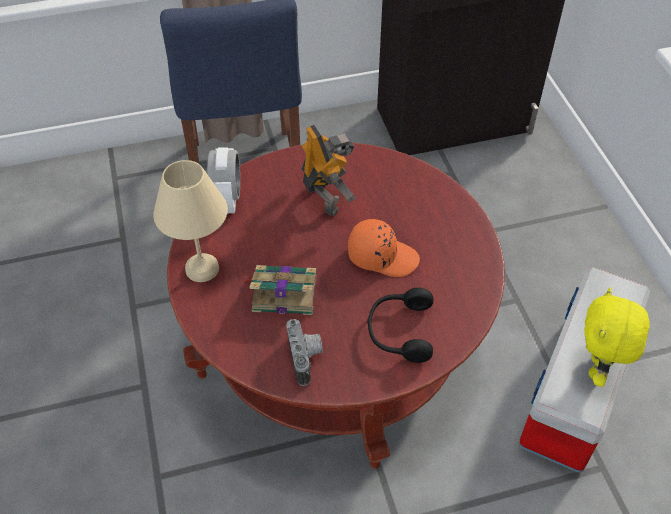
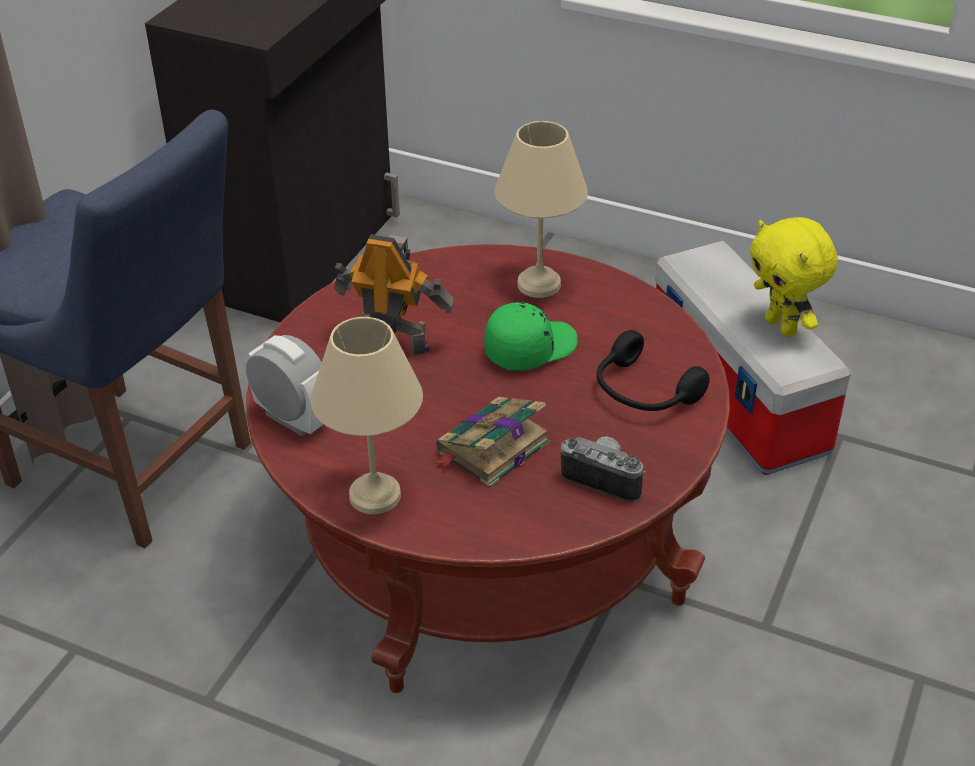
camera: 50 degrees left, 10 degrees down
(382, 256) = (529, 348): orange cap -> green cap
(444, 223) = (537, 283): none -> beige table lamp

